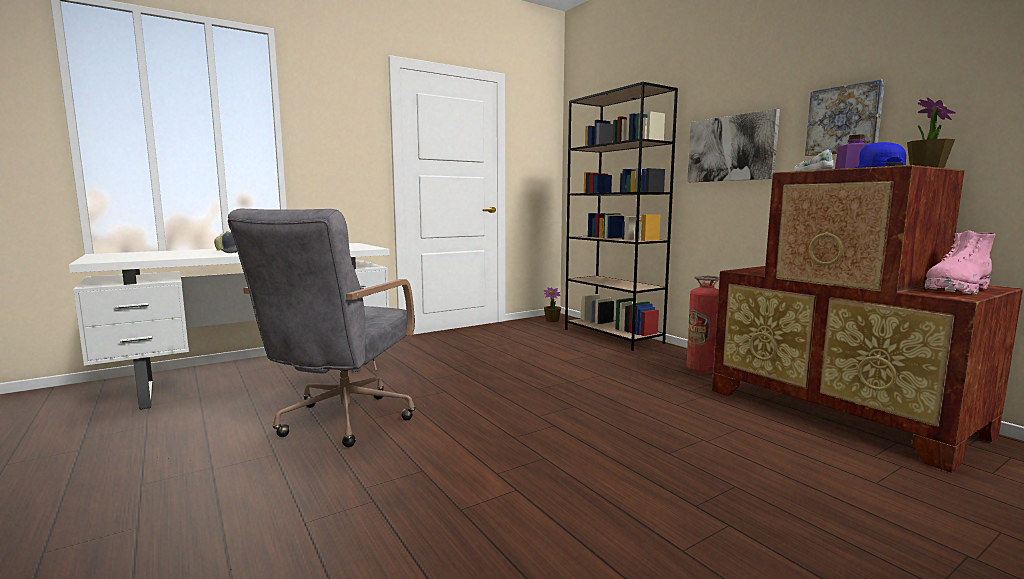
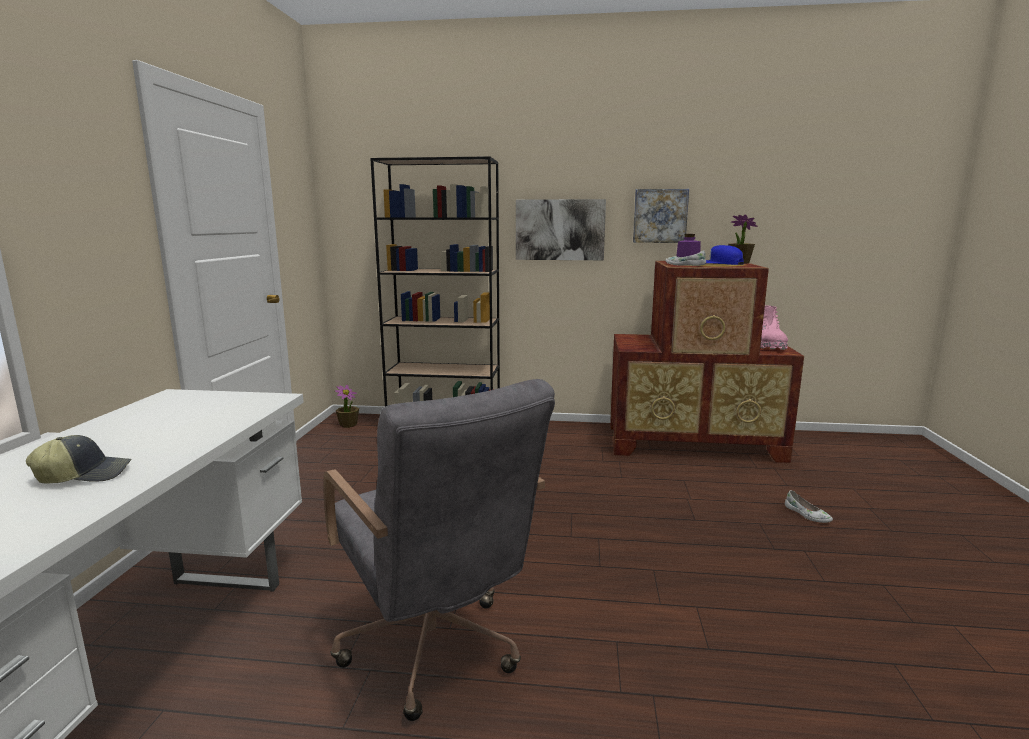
camera: 50 degrees left, 5 degrees up
(702, 369) = (572, 437): fire extinguisher -> none
(826, 510) = (807, 514): none -> white shoe

